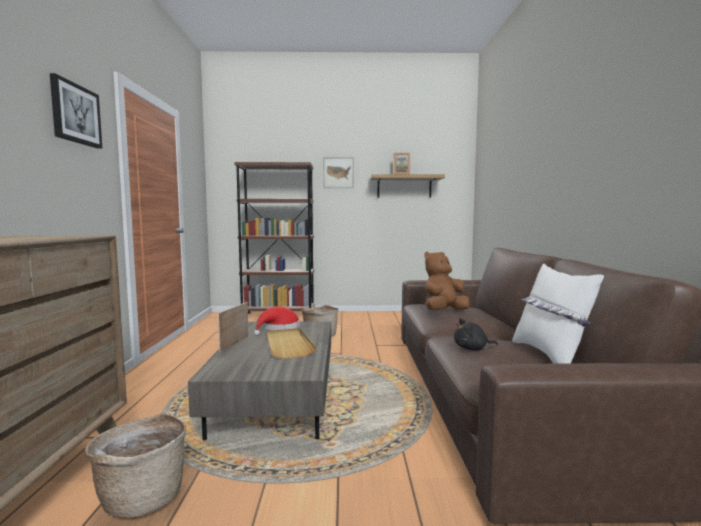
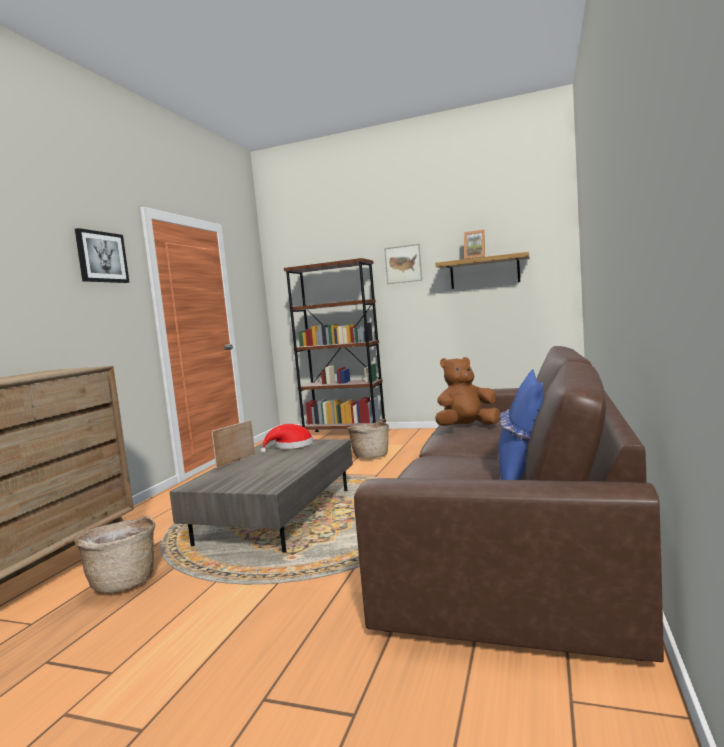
camera: 20 degrees right, 0 degrees up
(288, 345) = (281, 462): beige tray -> none
(472, 349) = (433, 467): black plush toy -> none
(550, 355) = (523, 476): white pillow -> blue pillow

